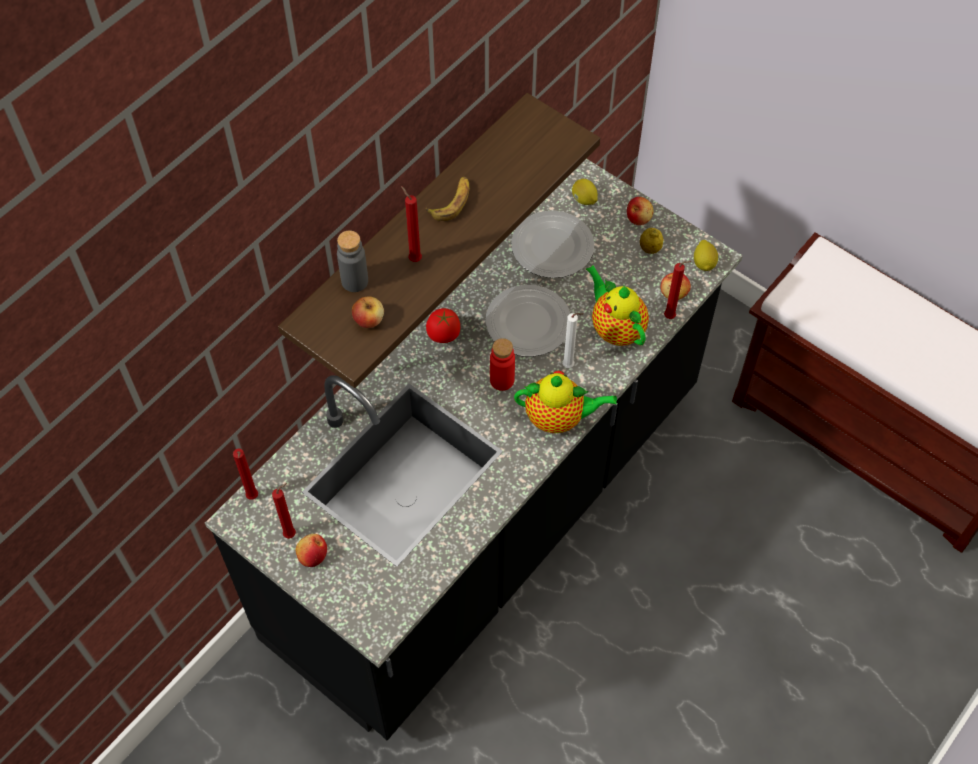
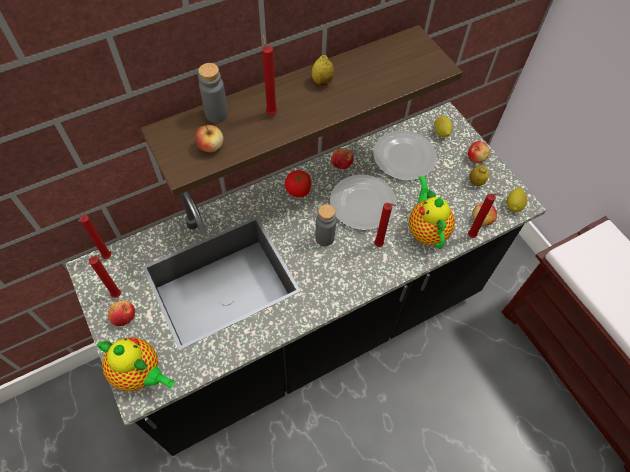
camera: 20 degrees right, 0 degrees up
(451, 202) = (322, 81): banana -> lemon
(480, 281) = (341, 163): none -> apple
(502, 380) = (324, 238): red bottle -> grey bottle
(558, 418) = (354, 281): teapot -> teapot (140, 373)
(570, 366) = (380, 245): white candle -> red candle

